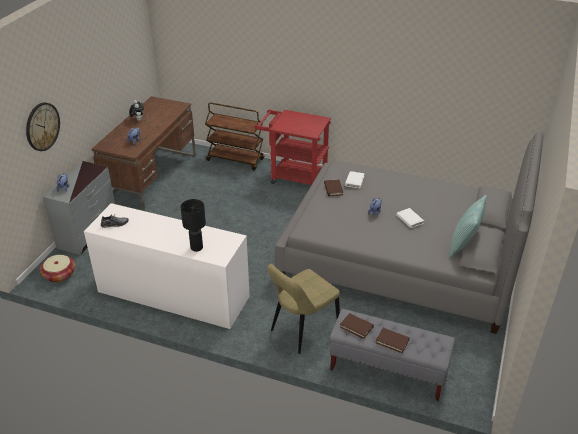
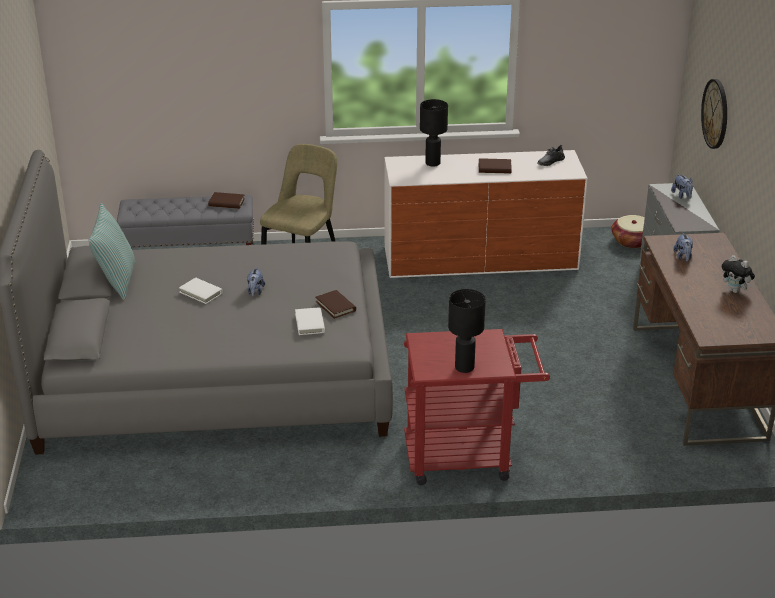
camera: 155 degrees right, 5 degrees down
(236, 160) = (603, 460): brown cart -> none
(303, 117) = (464, 367): none -> black table lamp
(392, 341) = (183, 201): brown book -> brown book (494, 168)

